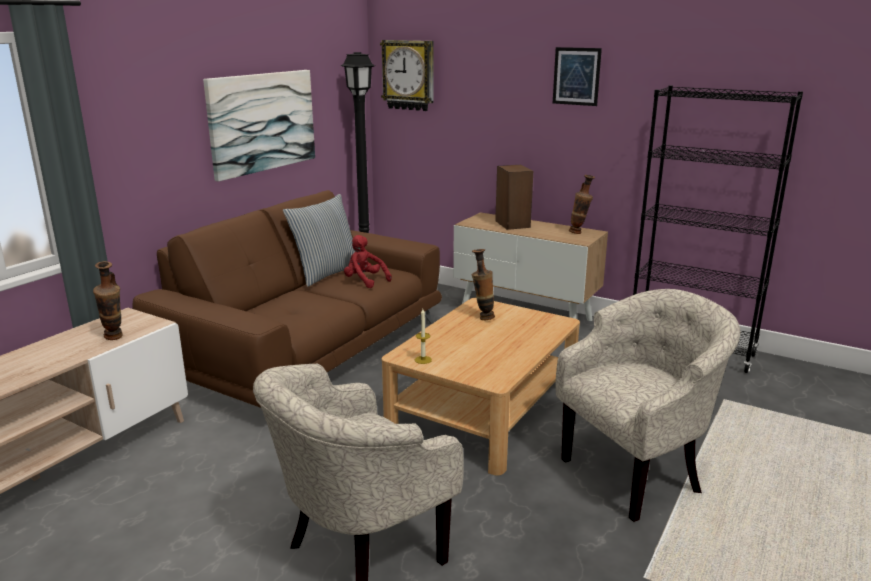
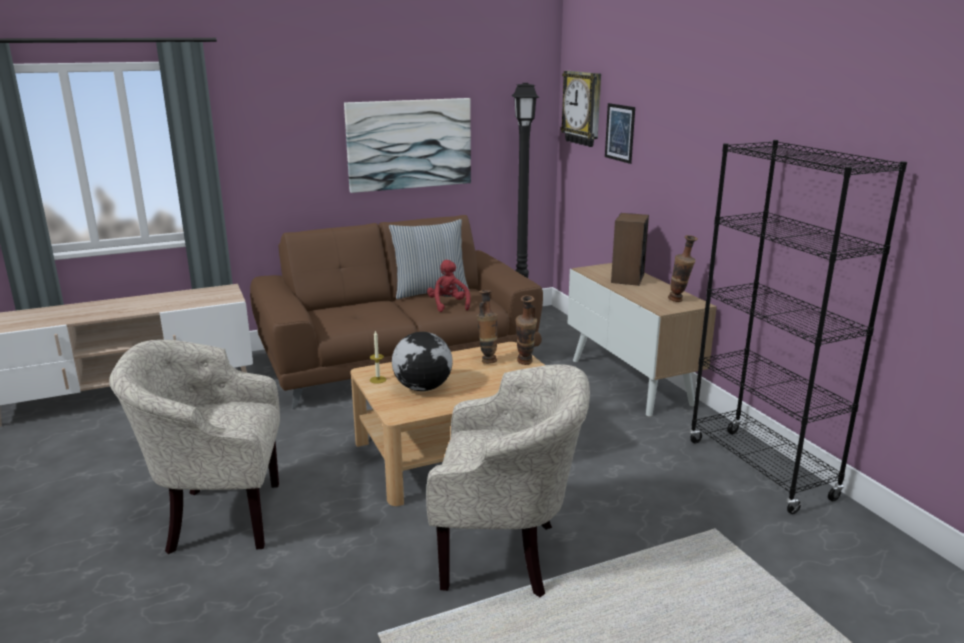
camera: 35 degrees right, 0 degrees up
(115, 339) = (194, 303): vase -> vase (525, 364)
(473, 354) = (423, 388): none -> globe
(576, 76) = (704, 121): picture -> picture (620, 133)

